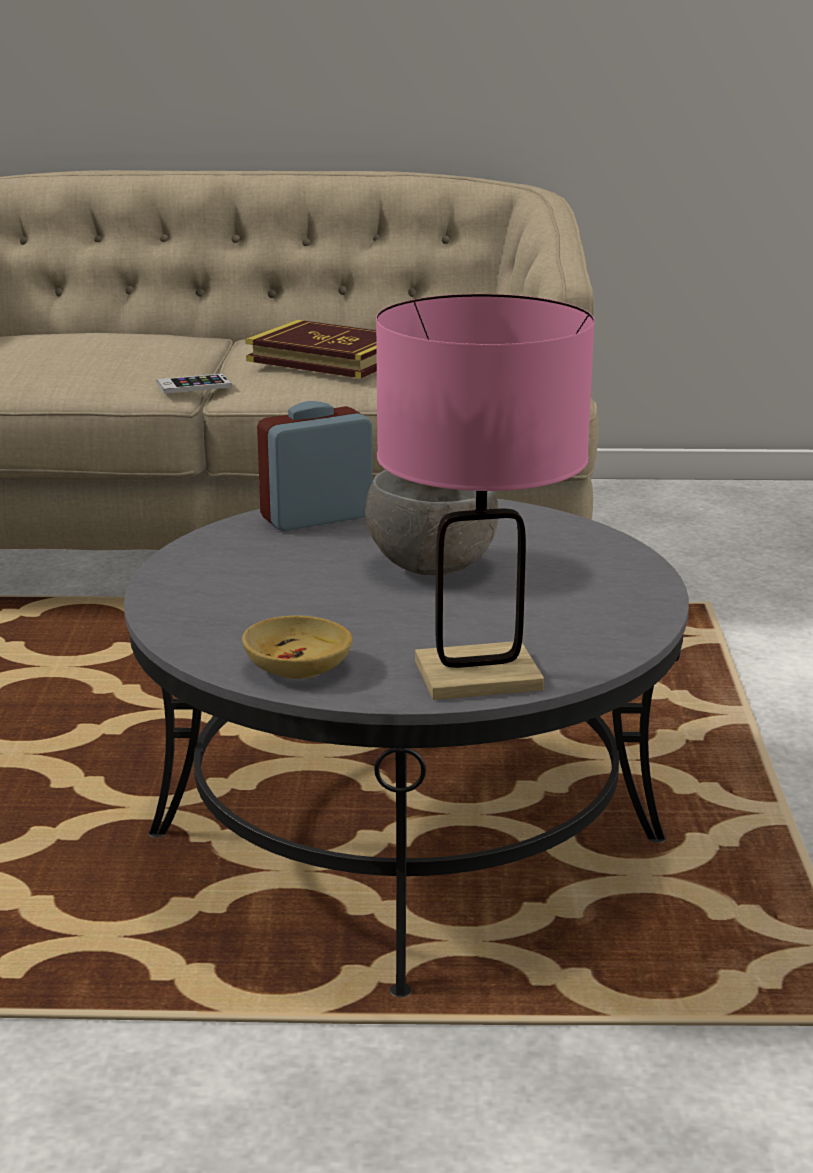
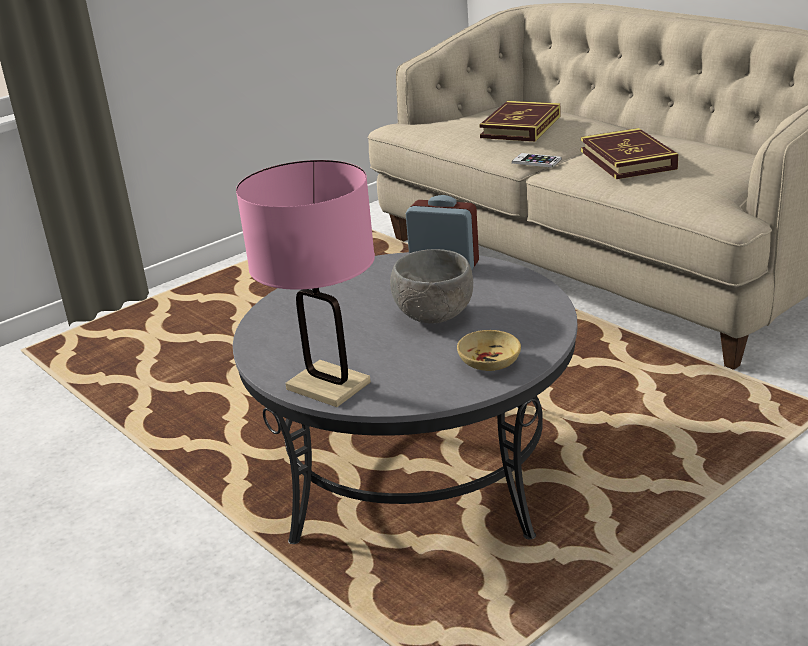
camera: 50 degrees right, 5 degrees up
(92, 352) = (521, 127): none -> book
(298, 666) = (275, 347): beige bowl -> beige bowl (490, 362)

